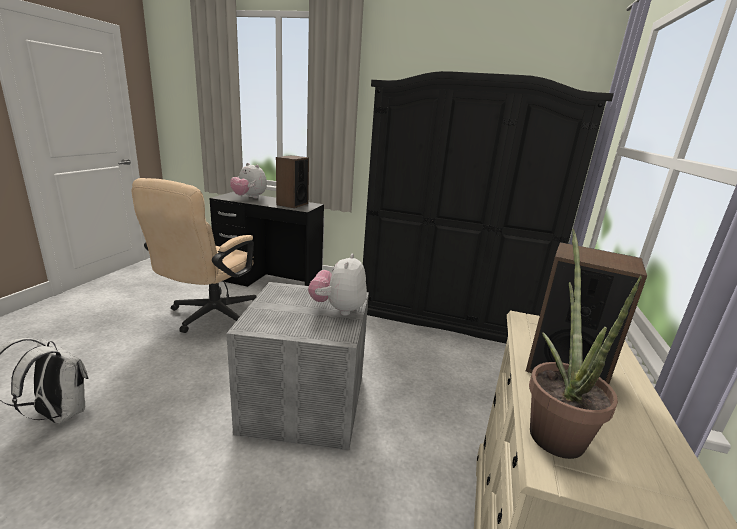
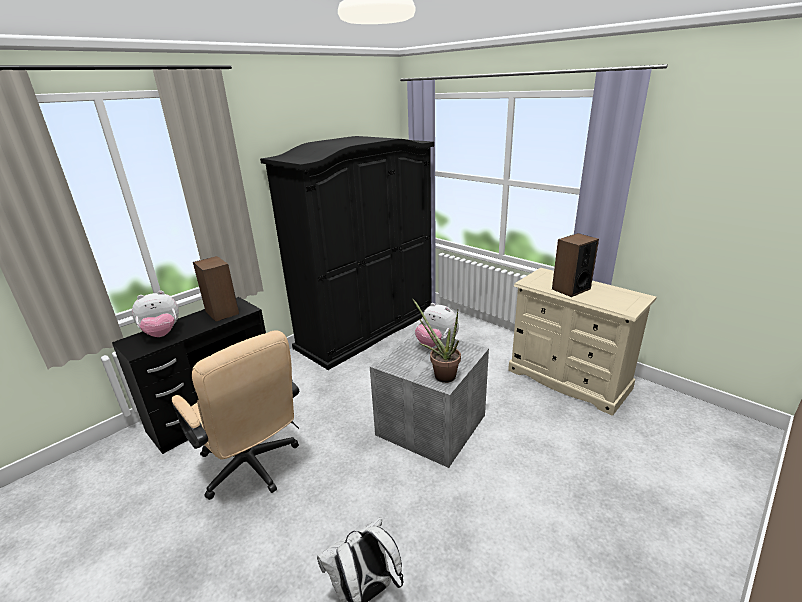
camera: 60 degrees left, 5 degrees up
(552, 429) = (608, 304): potted plant -> potted plant (440, 374)

